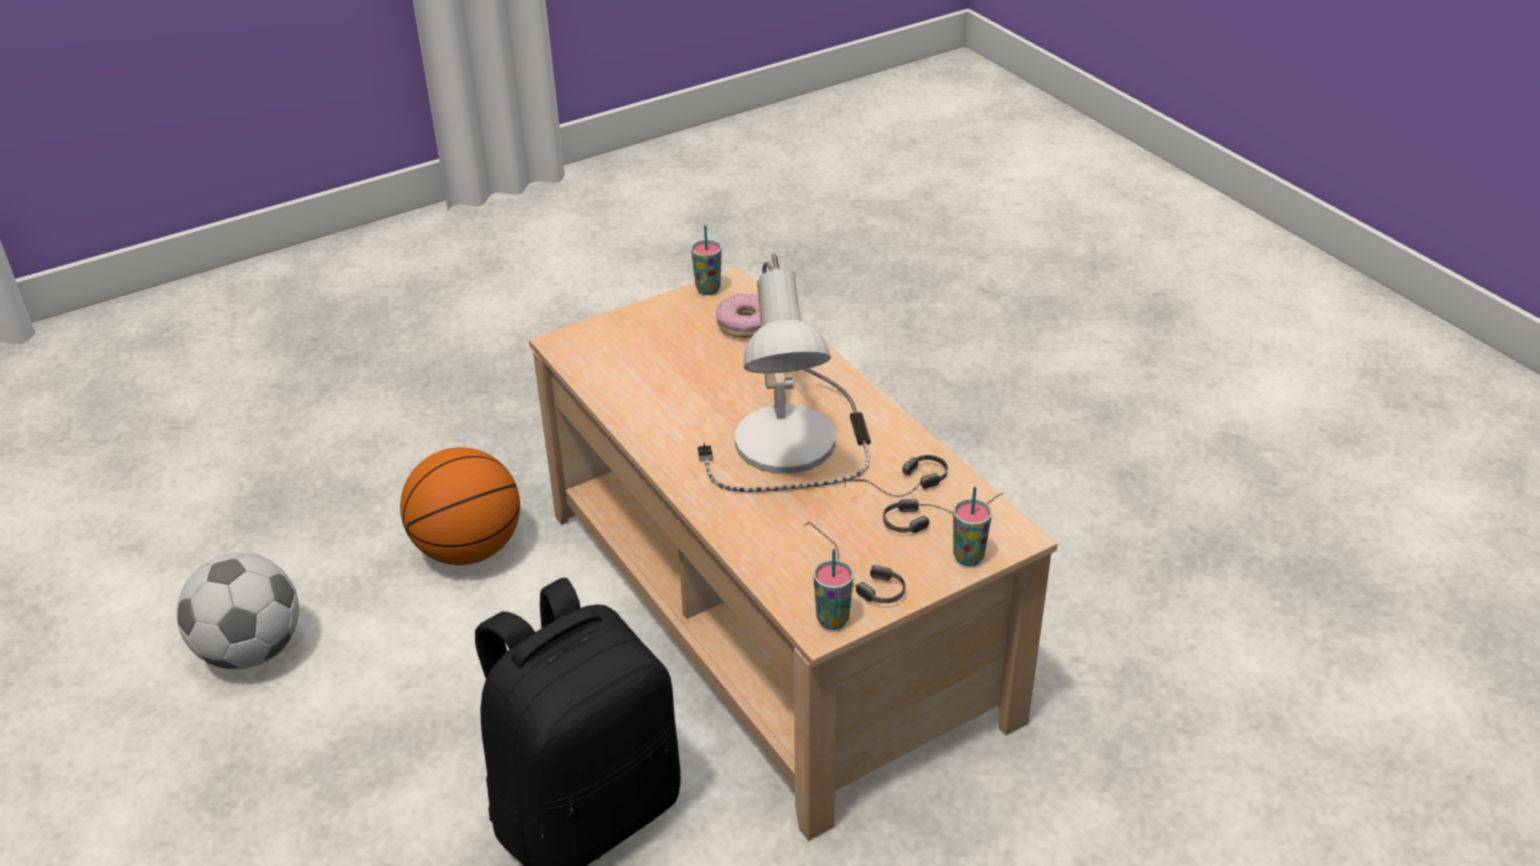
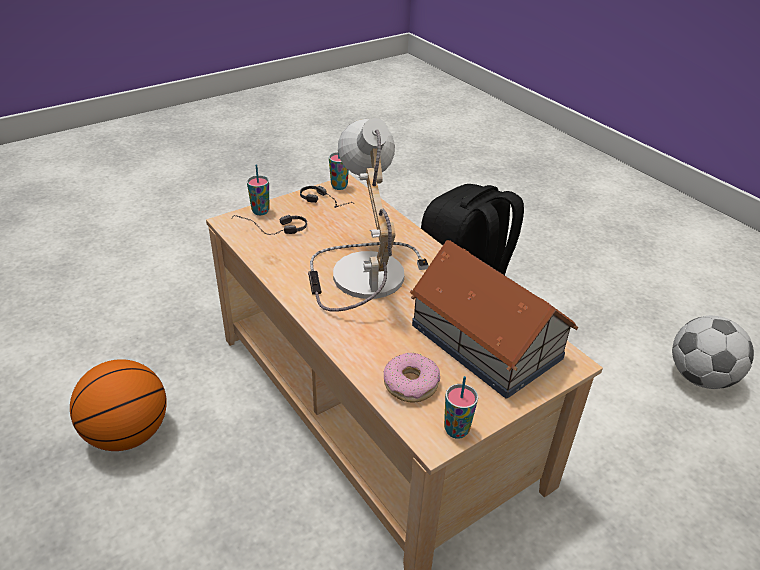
camera: 175 degrees right, 0 degrees up
(468, 549) = (610, 455): basketball -> basketball (128, 433)
(650, 364) = (485, 340): none -> toy house
(898, 490) = (294, 245): headphones -> none

